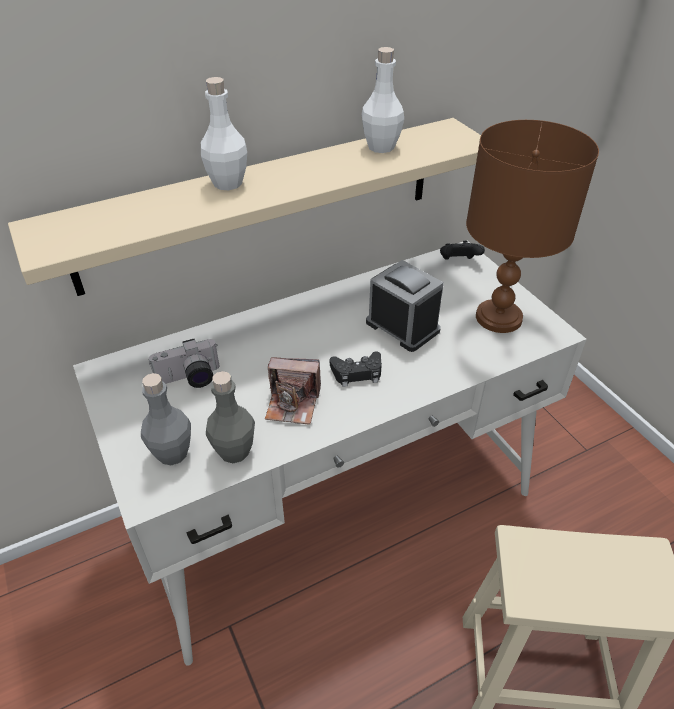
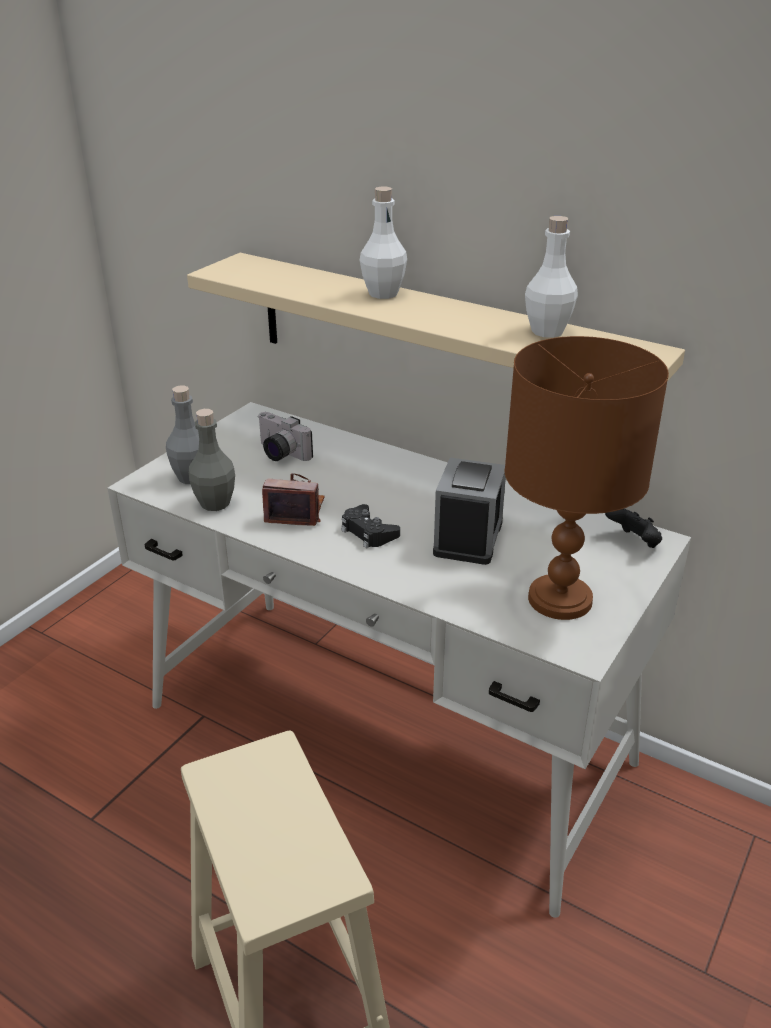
camera: 60 degrees right, 10 degrees down
(293, 403) = (295, 511): camera -> camera turned 120 degrees clockwise

